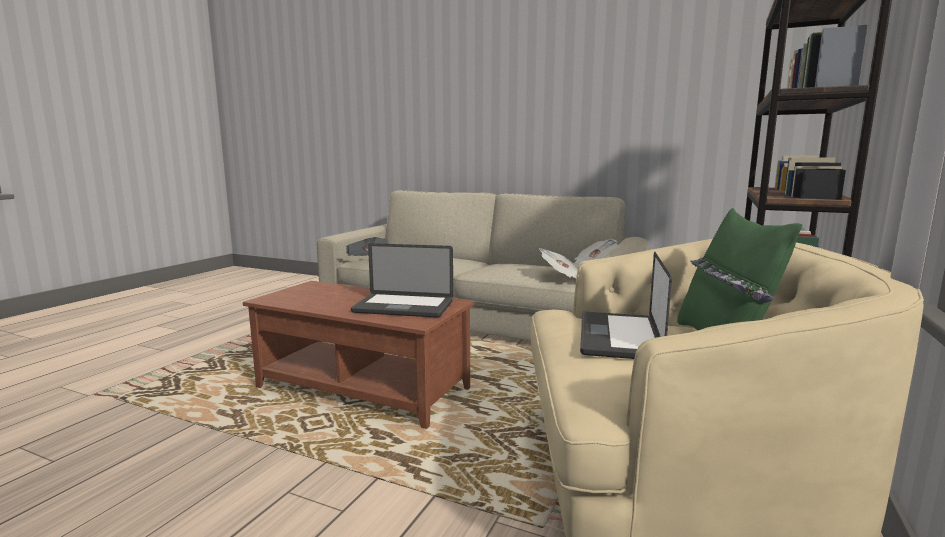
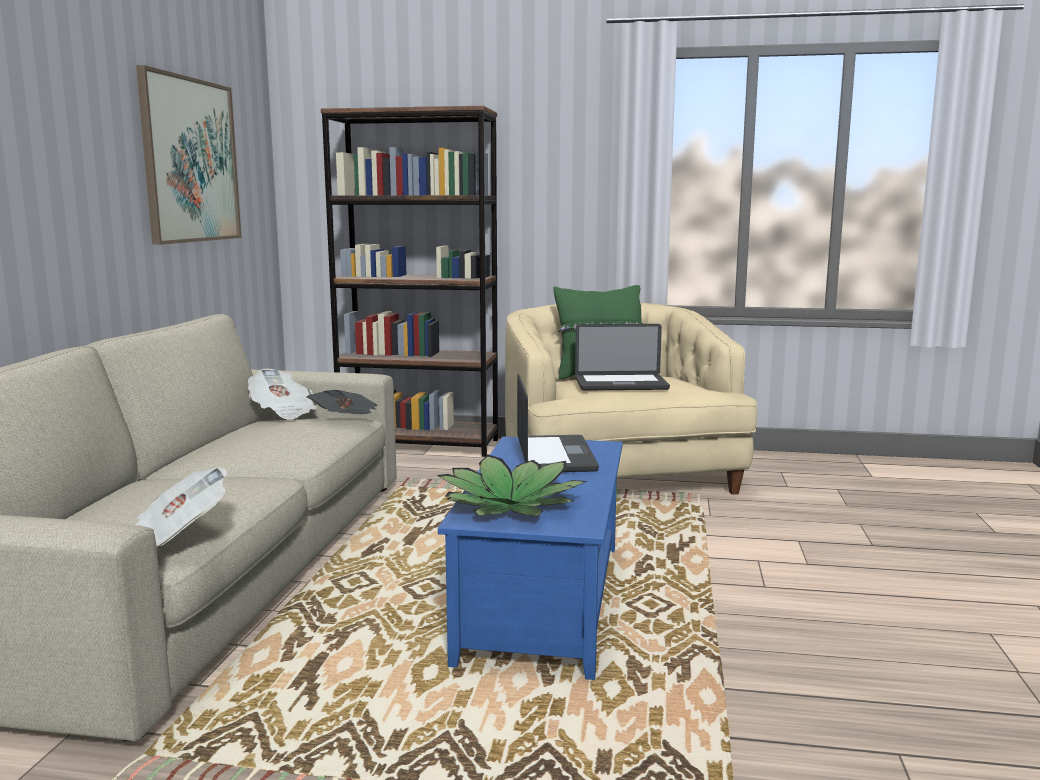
camera: 105 degrees left, 0 degrees up
(320, 291) = (510, 505): none -> potted plant
(364, 388) = (540, 601): brown coffee table -> blue coffee table
(664, 90) = (190, 160): none -> picture

